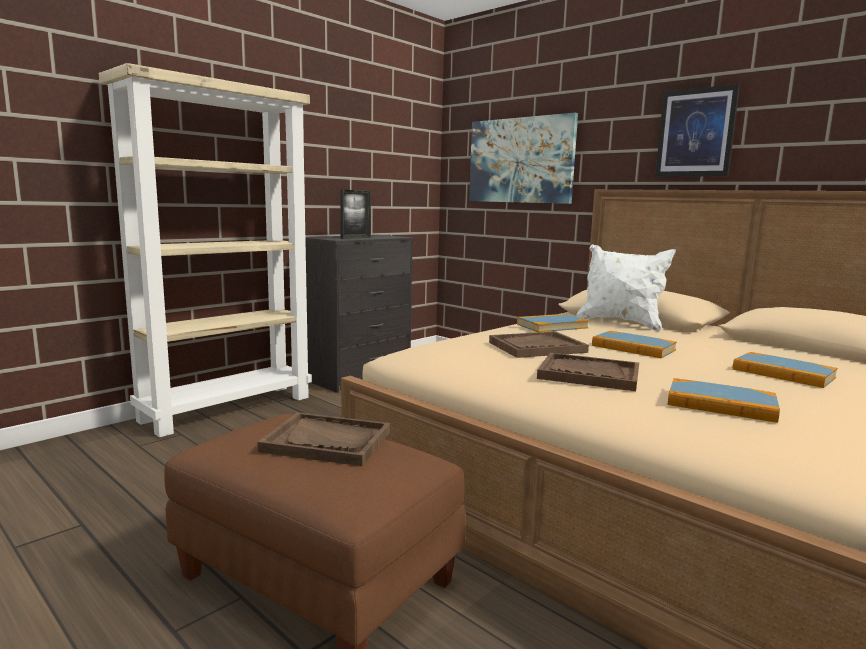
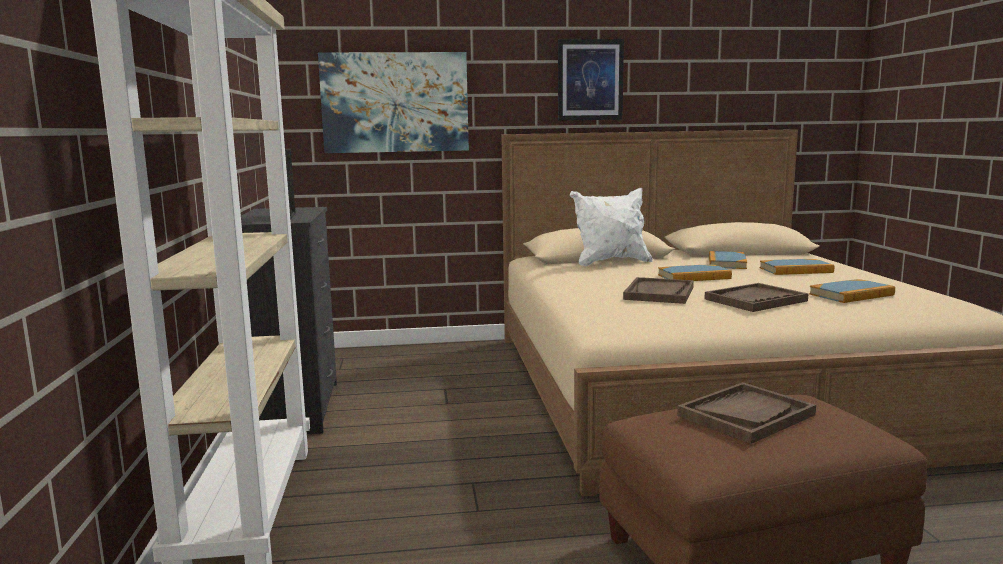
camera: 50 degrees left, 0 degrees up
(552, 326) = (592, 276): book -> book (726, 263)

